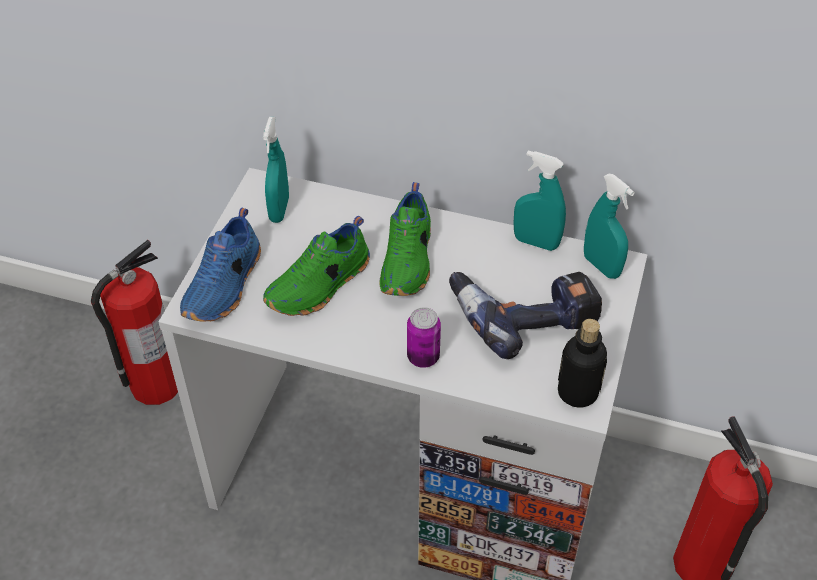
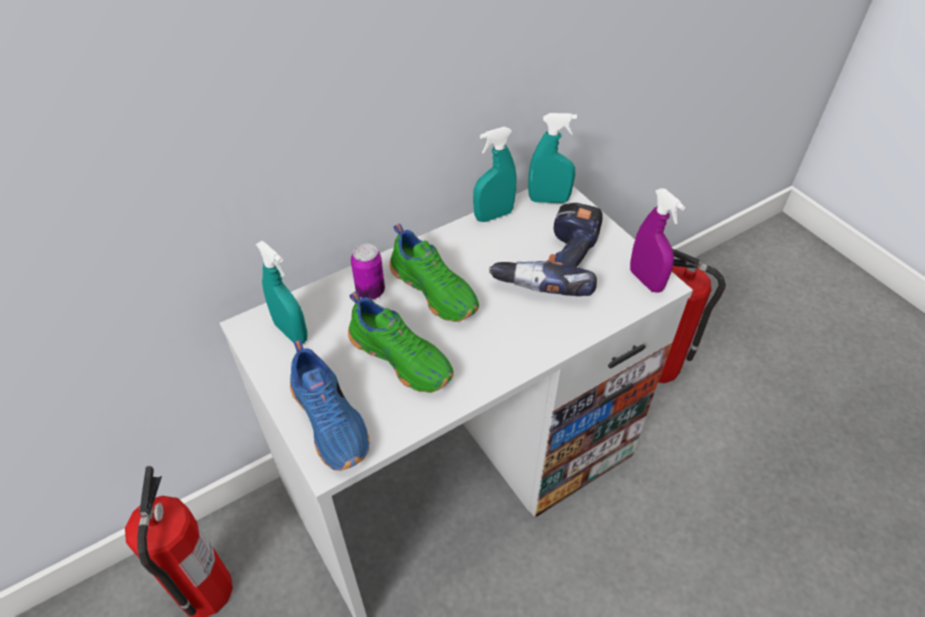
camera: 50 degrees left, 0 degrees up
(320, 286) = (402, 357): green shoe -> green shoe turned 45 degrees counterclockwise
(423, 357) = (537, 340): can -> can (370, 291)
(577, 392) = (646, 280): bottle -> purple spray bottle

